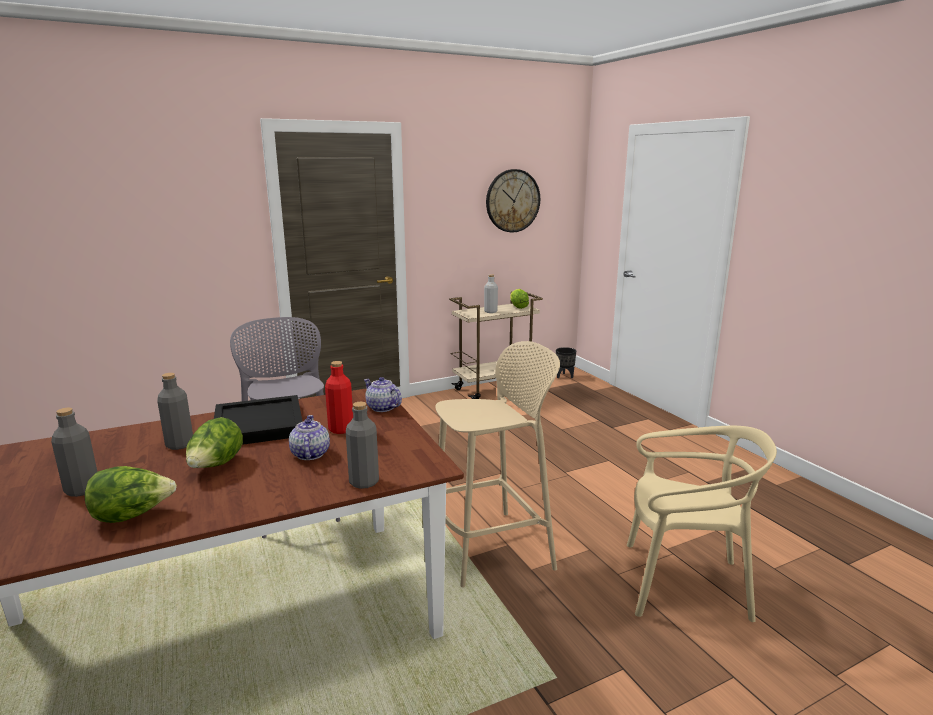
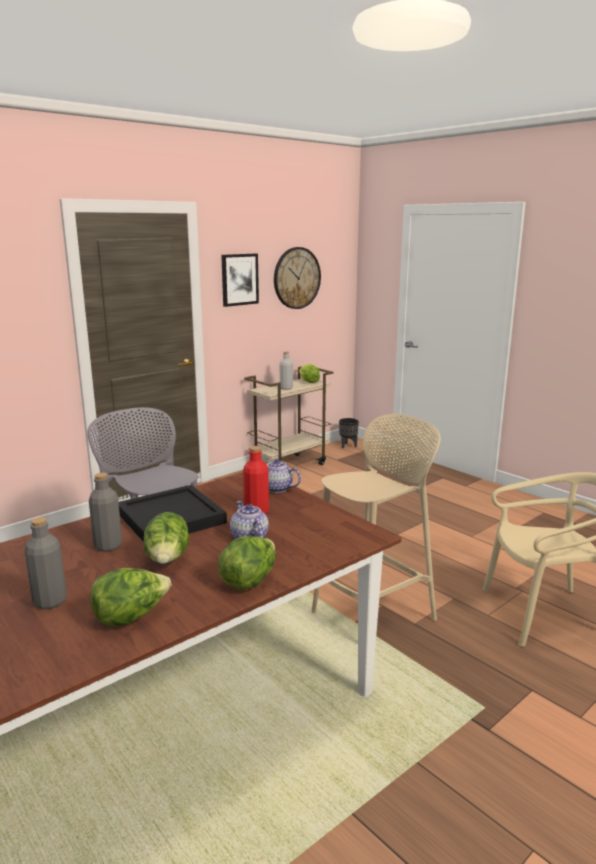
camera: 15 degrees left, 0 degrees up
(270, 496) = (249, 580): none -> lettuce
(364, 482) = (323, 556): grey bottle -> none
(447, 200) = (239, 279): none -> picture

